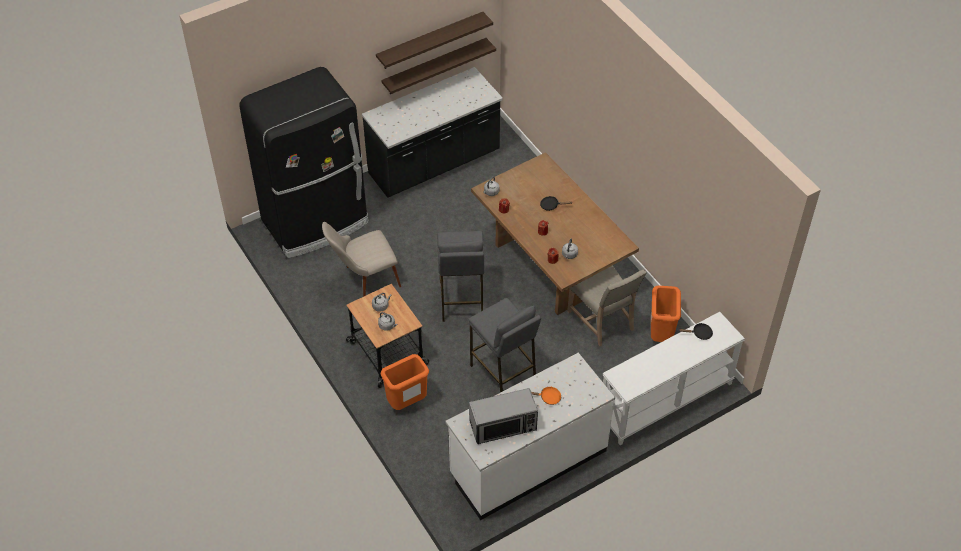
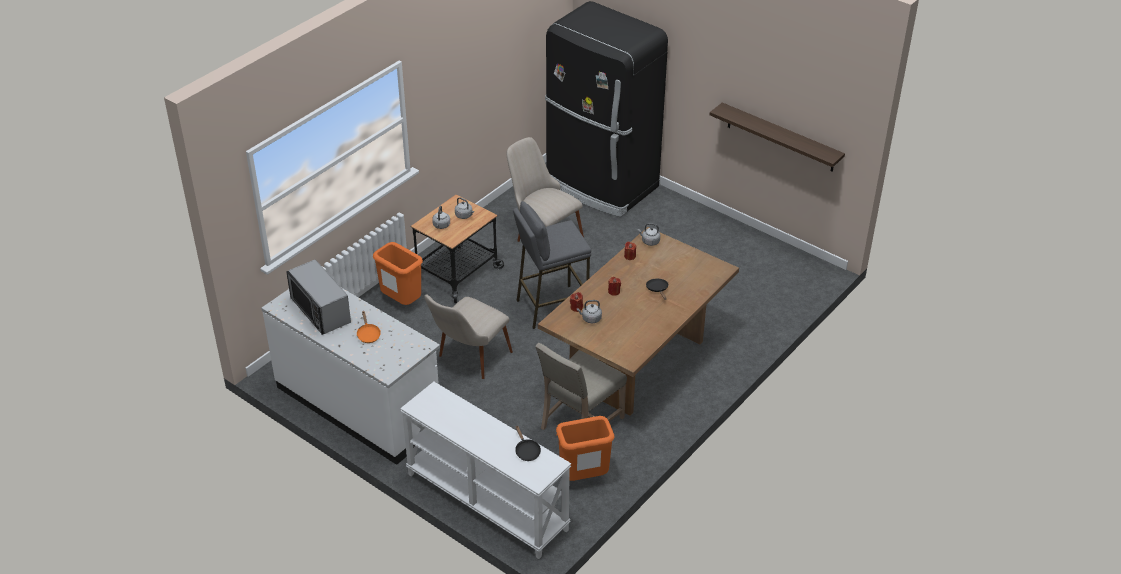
camera: 70 degrees right, 10 degrees down
(430, 41) = (781, 101): shelf -> none
(434, 164) = (732, 241): black counter -> none
(503, 373) = (468, 360): grey stool -> beige chair

